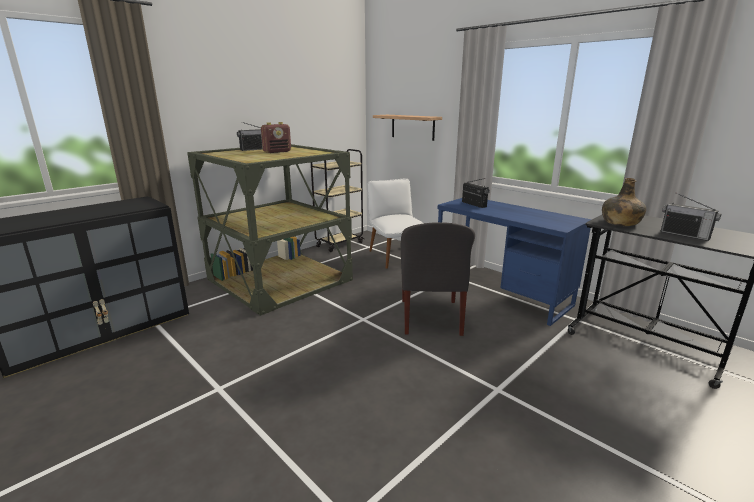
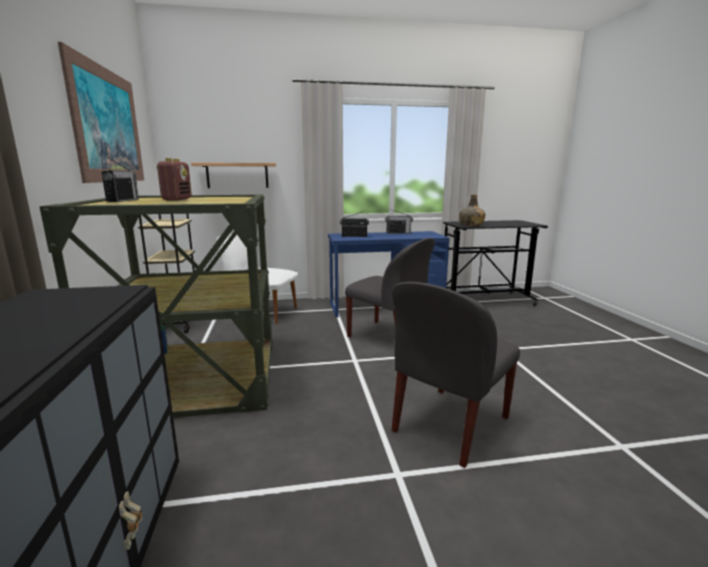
camera: 55 degrees left, 5 degrees down
(289, 93) = (108, 125): none -> picture
(298, 394) = (449, 425): none -> grey chair
(684, 235) = (504, 224): radio -> radio (398, 233)

